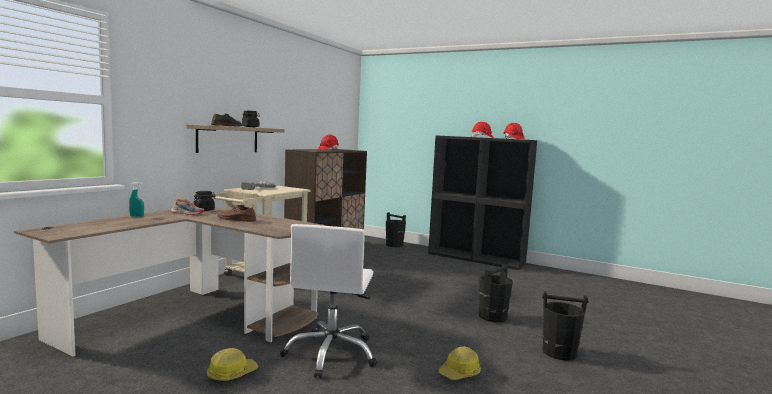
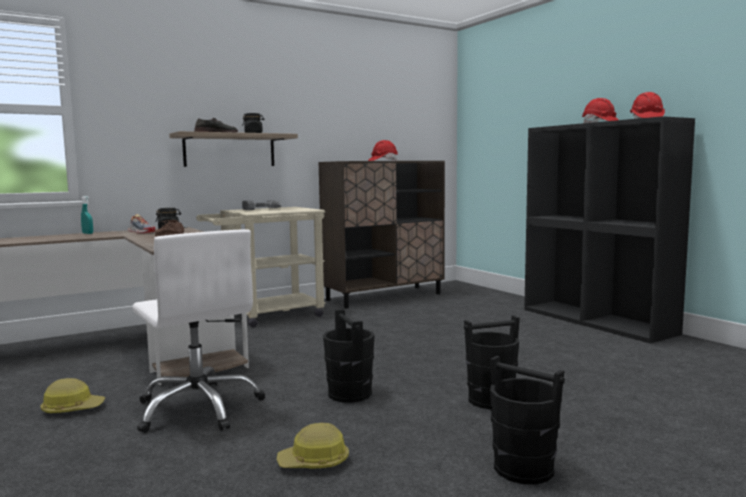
camera: 30 degrees right, 0 degrees up
(331, 353) = (199, 408): white office chair -> white office chair turned 75 degrees counterclockwise
(394, 245) = (490, 296): black bucket -> black bucket (349, 393)

